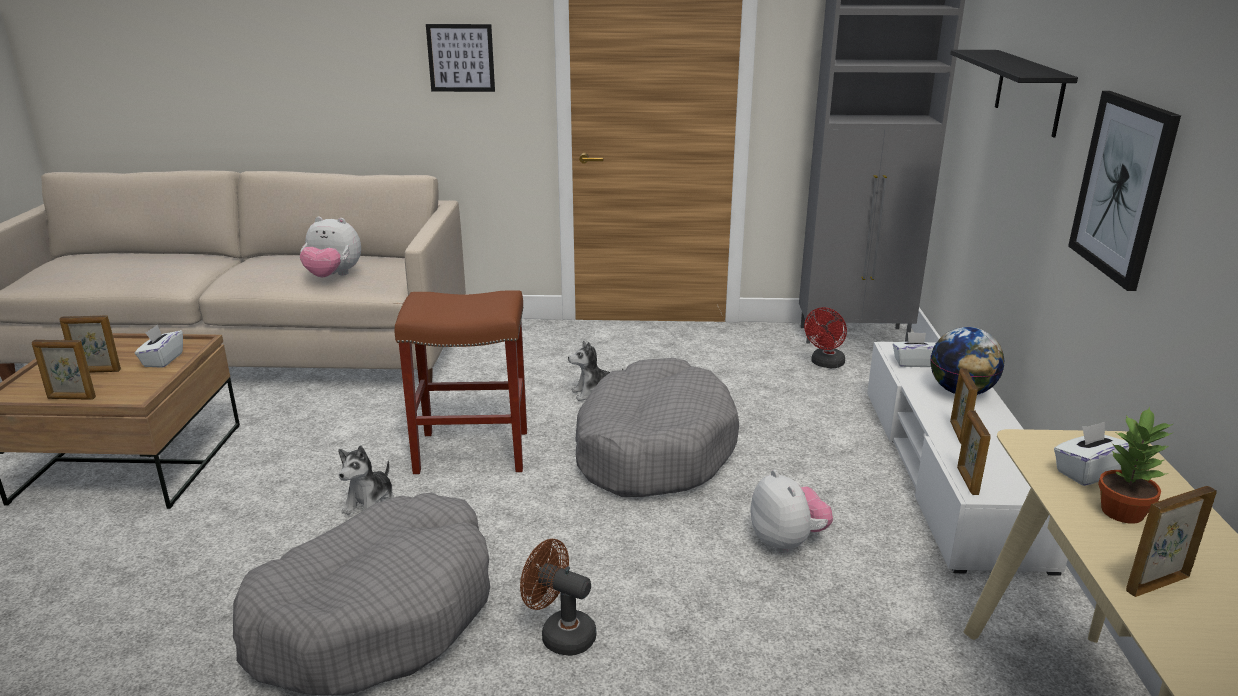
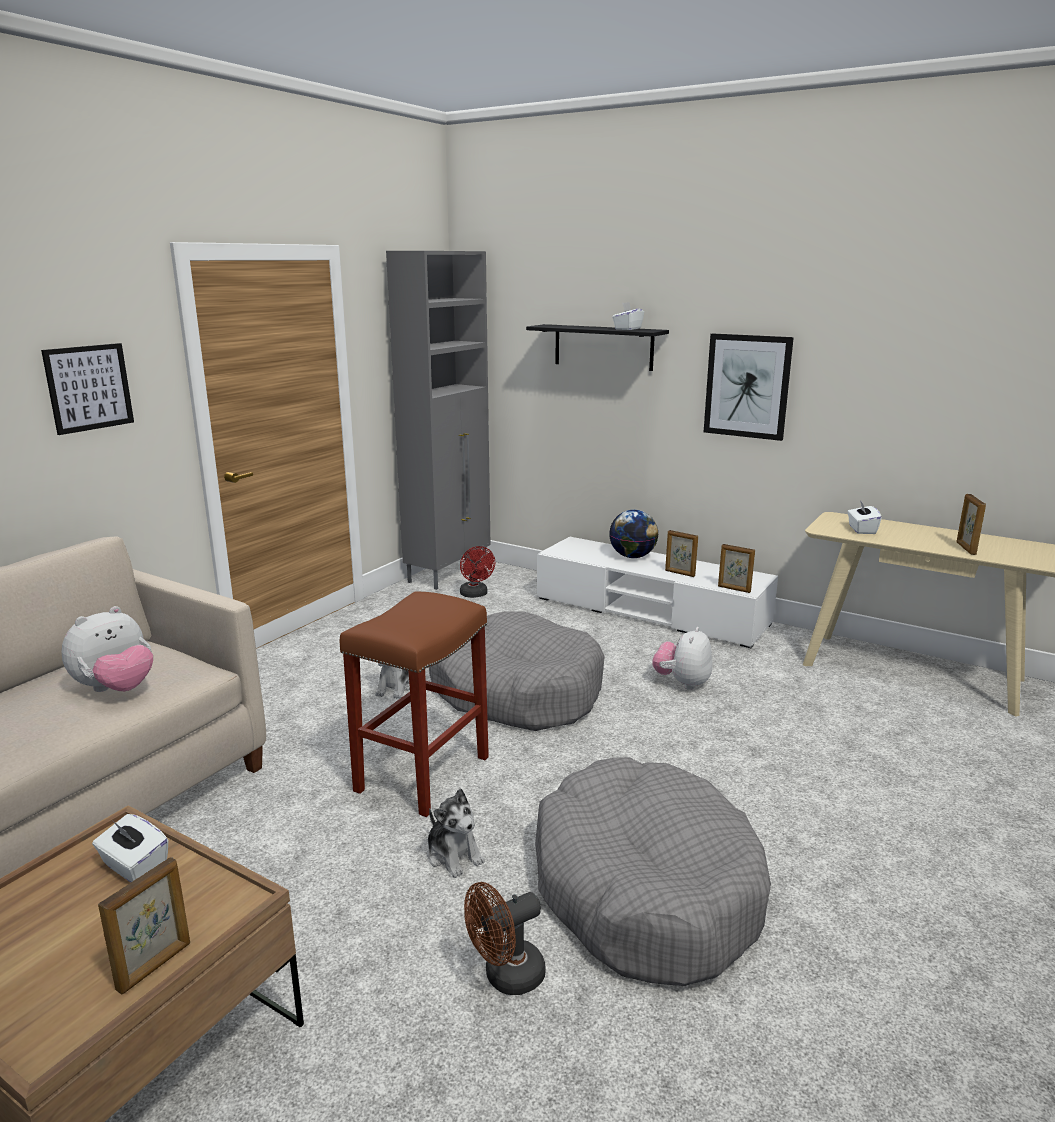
camera: 60 degrees left, 5 degrees down
(97, 371) = (84, 934): picture frame -> none
(560, 634) = (728, 799): brown fan -> brown fan (506, 977)
(787, 541) = (682, 683): plush toy -> plush toy turned 75 degrees counterclockwise
(913, 363) = (581, 554): white tissue box -> white tissue box (627, 329)
(1123, 512) = (902, 535): potted plant -> none

